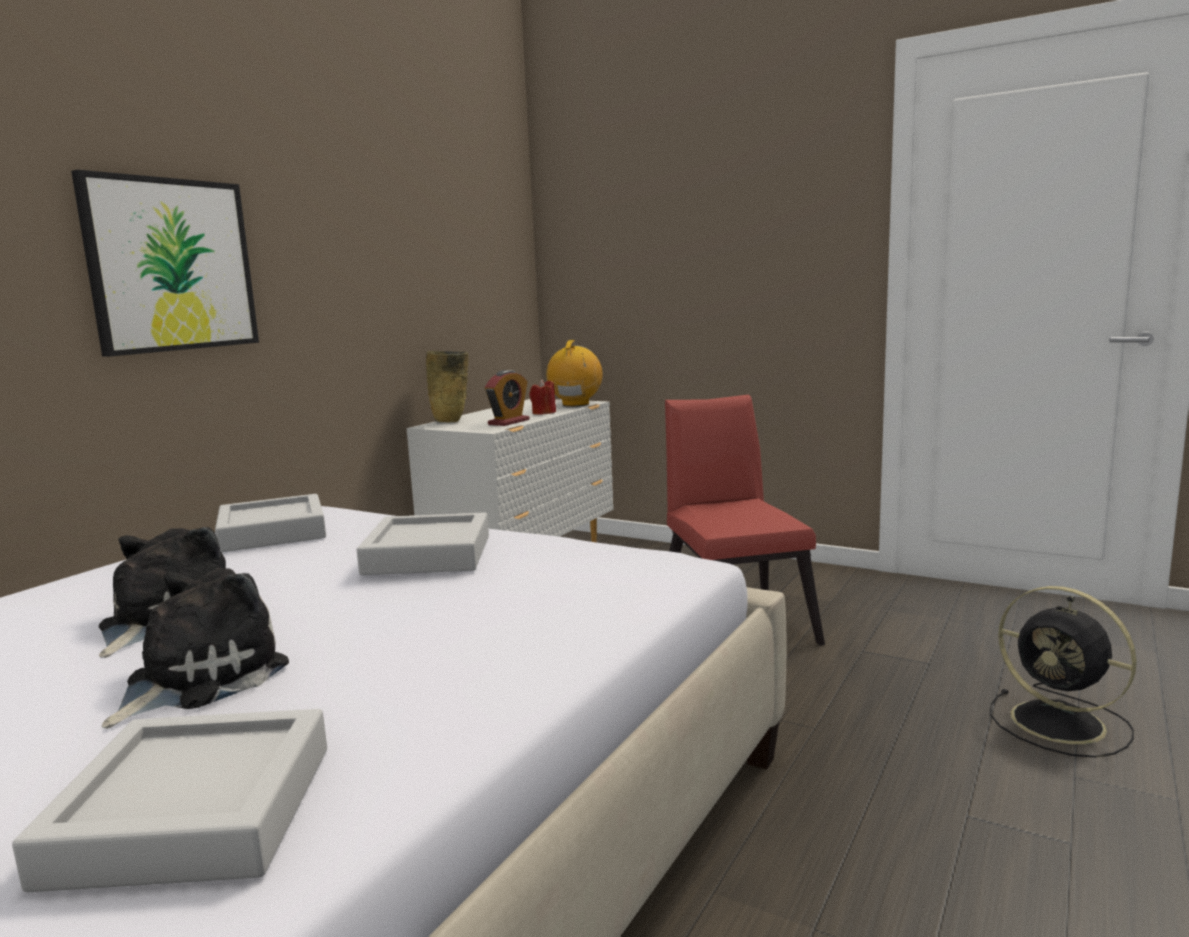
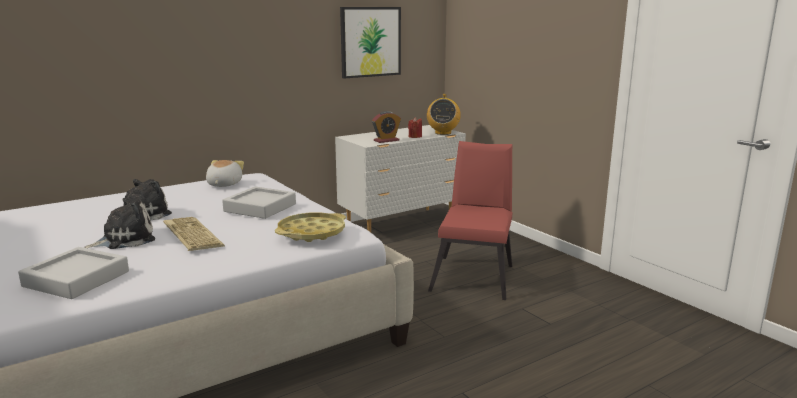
camera: 25 degrees right, 5 degrees up
(171, 265) = (205, 52): picture -> picture (370, 42)
(272, 532) = (223, 184): grey tray -> plush toy
(363, 632) = (191, 235): none -> keyboard
(451, 421) = (361, 135): beige vase -> none
(575, 404) = (443, 133): radio -> radio turned 150 degrees clockwise
(617, 574) = (311, 232): none -> yellow tray
(1061, 724) = (577, 371): black fan -> none

